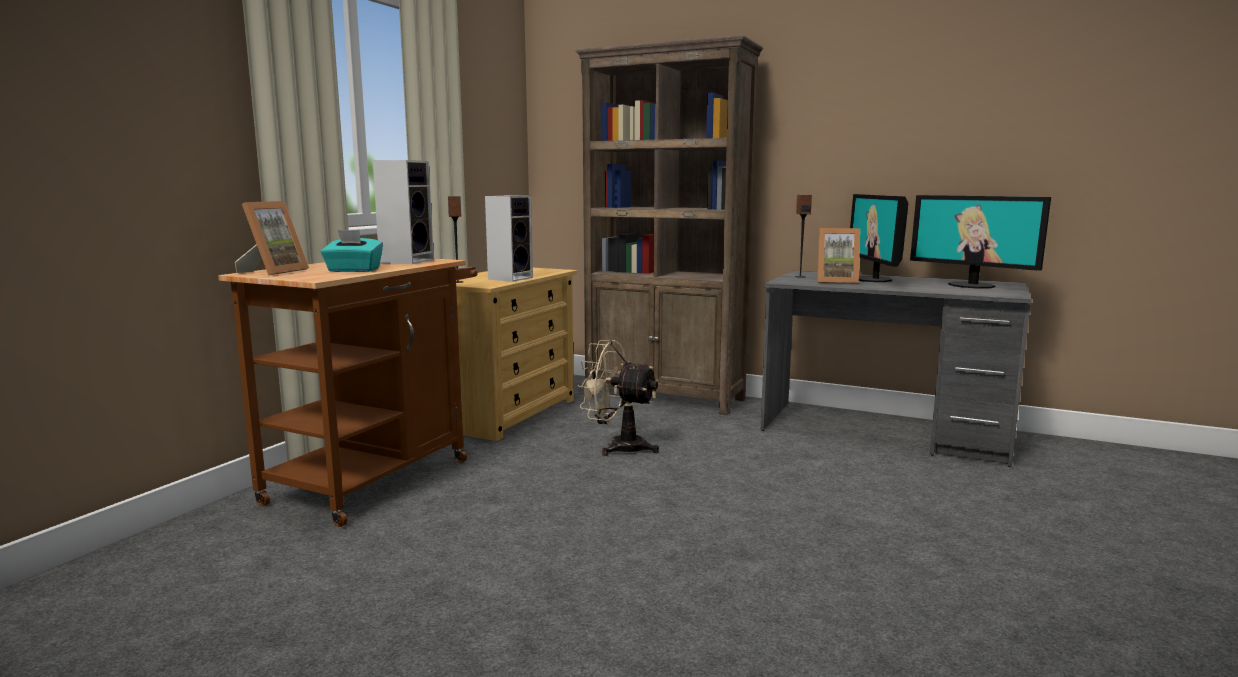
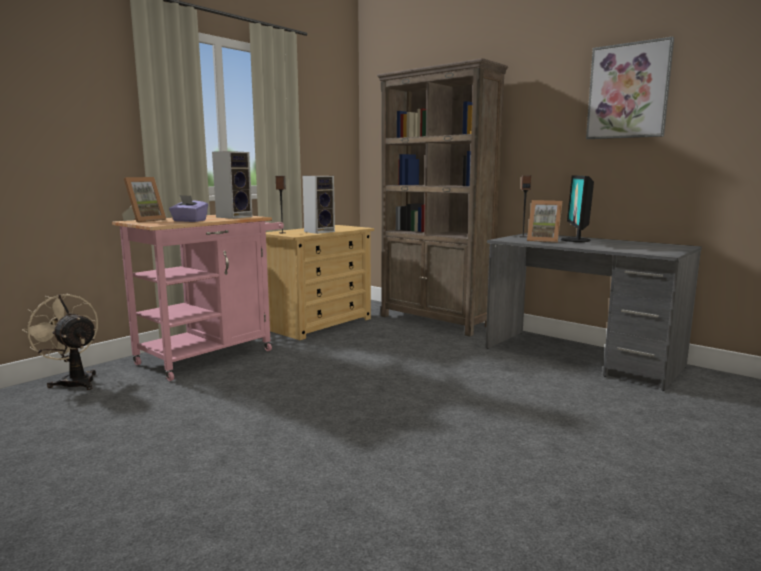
camera: 15 degrees right, 0 degrees up
(353, 270) = (189, 221): turquoise tissue box -> purple tissue box
(377, 476) = (212, 354): brown cart -> pink cart
(618, 446) = (376, 350): beige fan -> beige fan (73, 381)
(928, 87) = (628, 91): none -> picture
(972, 285) = (648, 246): monitor -> none

